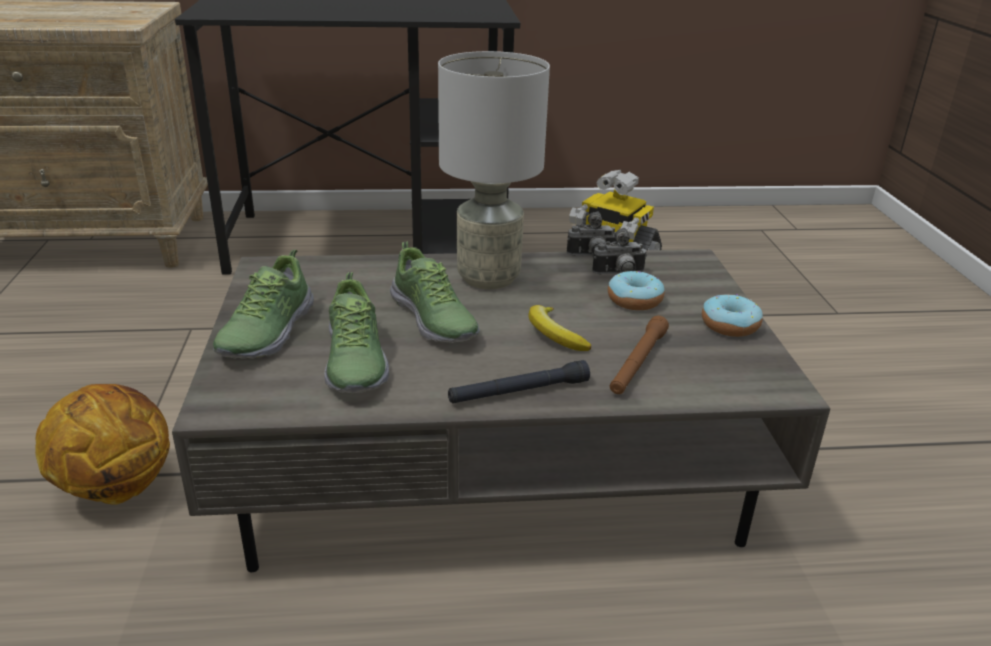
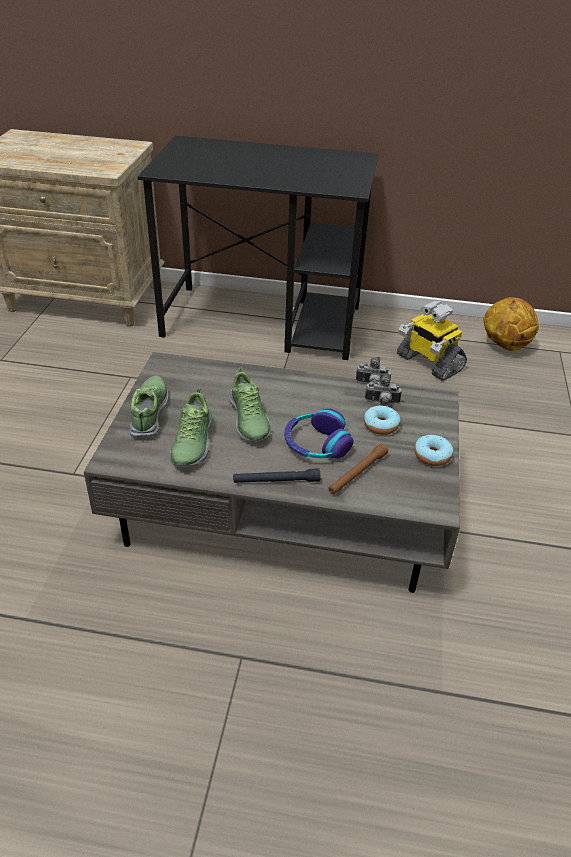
camera: 15 degrees right, 10 degrees up
(116, 487) = (66, 480): basketball -> basketball (504, 345)
(266, 332) = (150, 413): shoe -> shoe turned 150 degrees clockwise
(489, 278) = (296, 393): grey table lamp -> none
(554, 335) = (316, 444): banana -> headphones

